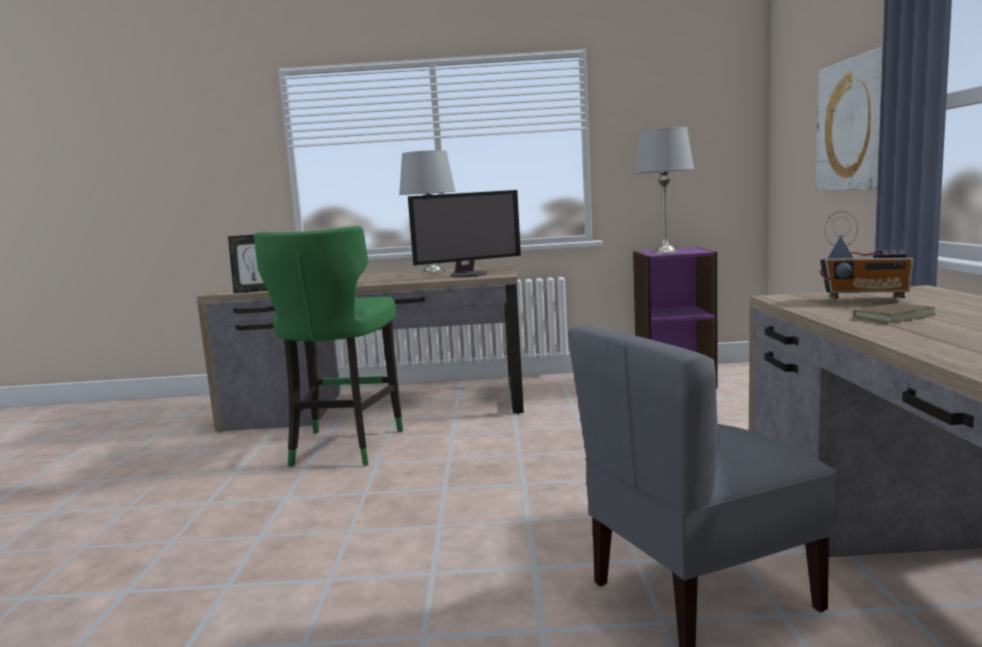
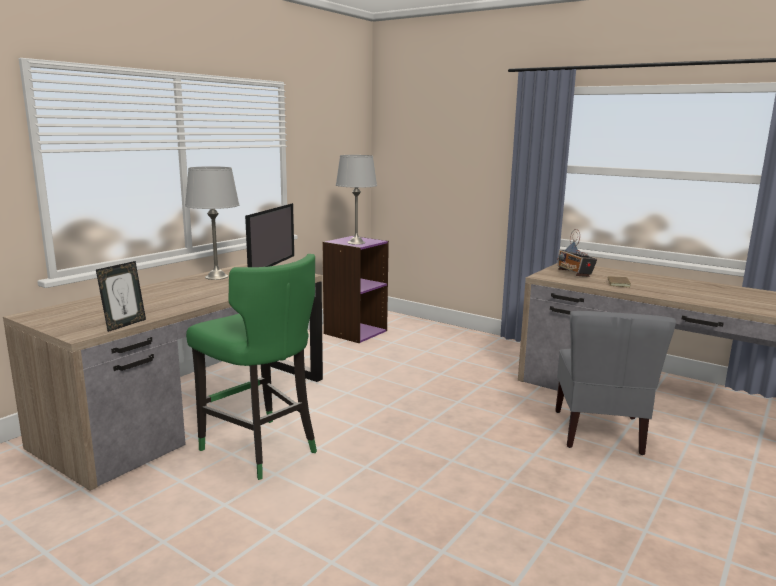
camera: 55 degrees left, 5 degrees up
(854, 125) = (471, 166): picture -> none
(865, 299) = (574, 273): radio -> radio turned 105 degrees clockwise

